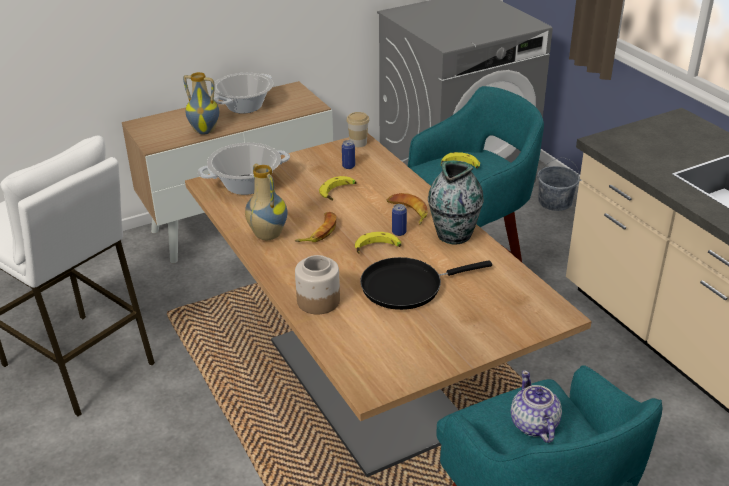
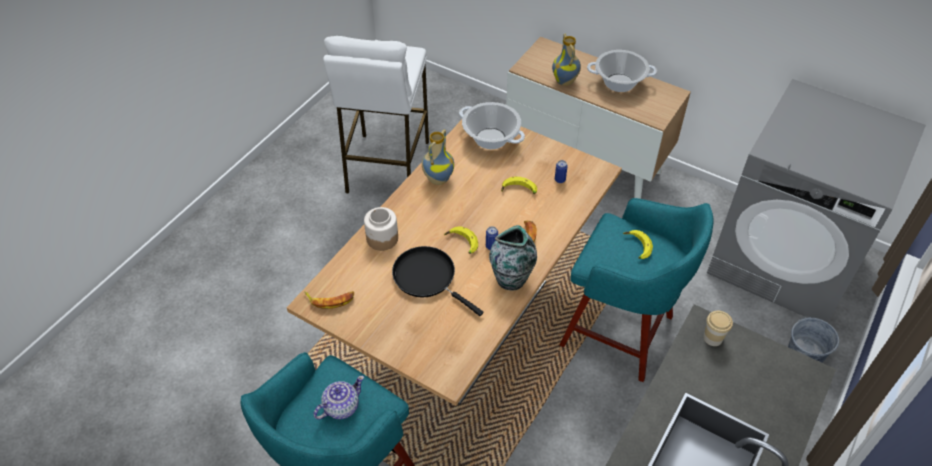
camera: 60 degrees right, 15 degrees up
(318, 231) = (461, 202): banana -> banana (330, 299)
(358, 143) = (599, 170): cup -> cup (713, 338)

